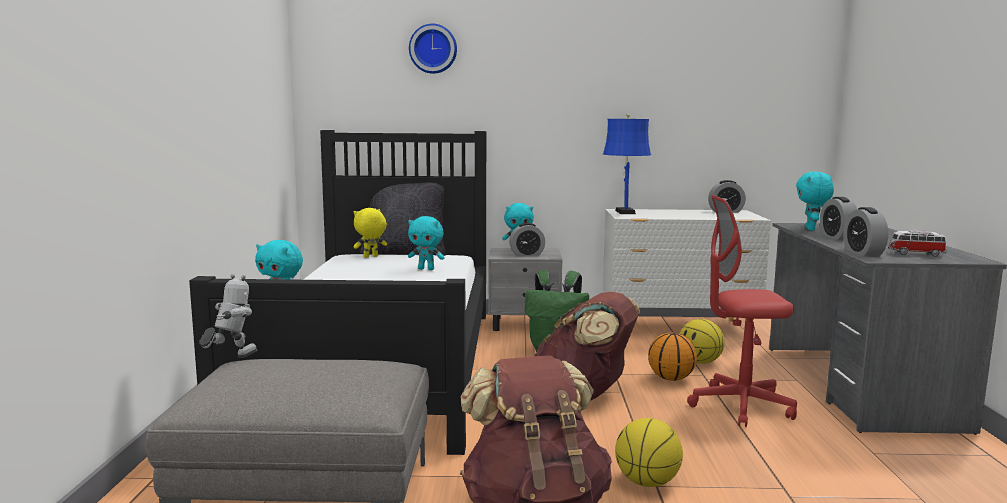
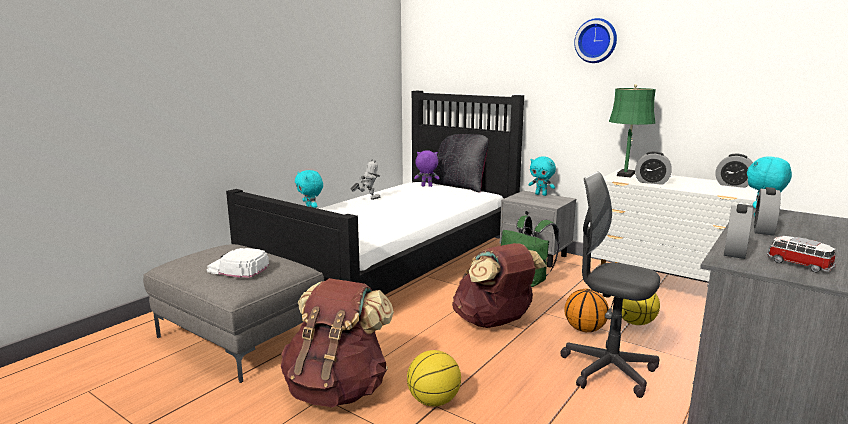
camera: 35 degrees right, 5 degrees up
(231, 359) = (225, 242): toy robot -> toy robot (367, 199)
(340, 380) = (238, 268): none -> white cap
(370, 257) = (426, 186): yellow plush toy -> purple plush toy
(426, 269) = (441, 201): turquoise plush toy -> none
(433, 49) = (490, 28): wall clock -> wall clock (596, 41)
(527, 254) = (537, 200): alarm clock -> alarm clock (651, 182)
(624, 212) = (626, 174): blue table lamp -> green table lamp
(740, 406) = (608, 370): red office chair -> grey office chair

